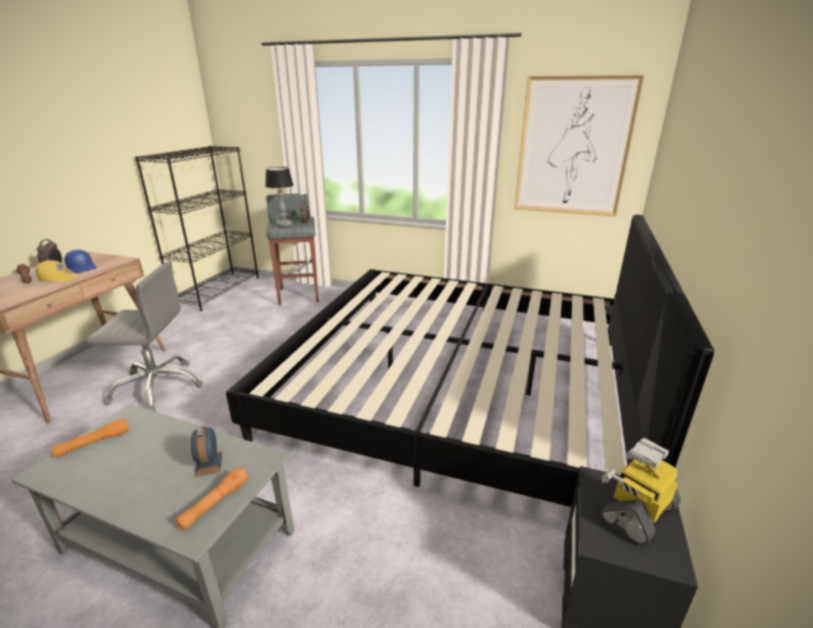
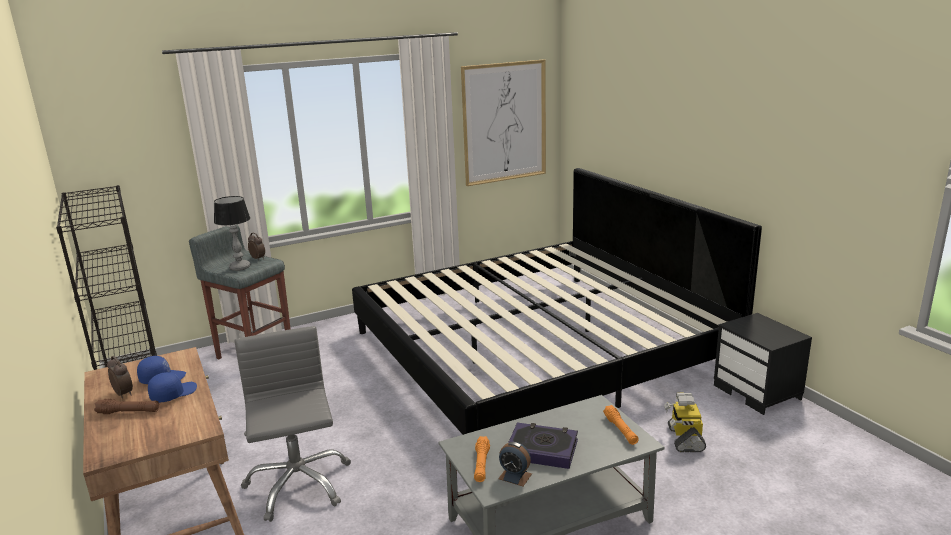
camera: 45 degrees left, 5 degrees down
(59, 278) = (173, 394): yellow cap -> blue cap
(139, 466) = (542, 449): none -> book
(157, 387) = (298, 484): grey office chair -> grey office chair turned 60 degrees counterclockwise
(208, 463) = (574, 423): alarm clock -> alarm clock (515, 476)
(636, 512) = (763, 327): toy robot -> toy robot (684, 439)

